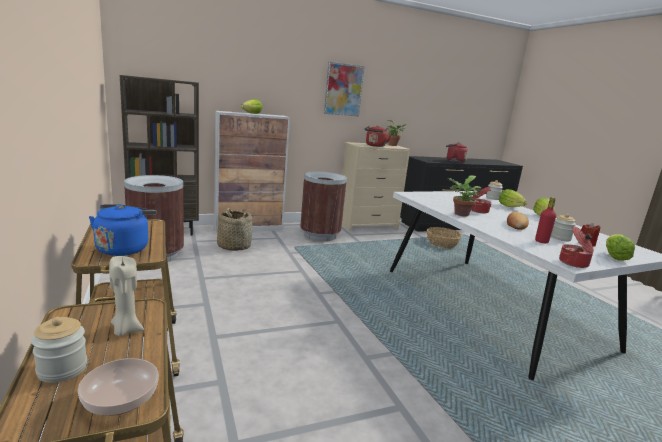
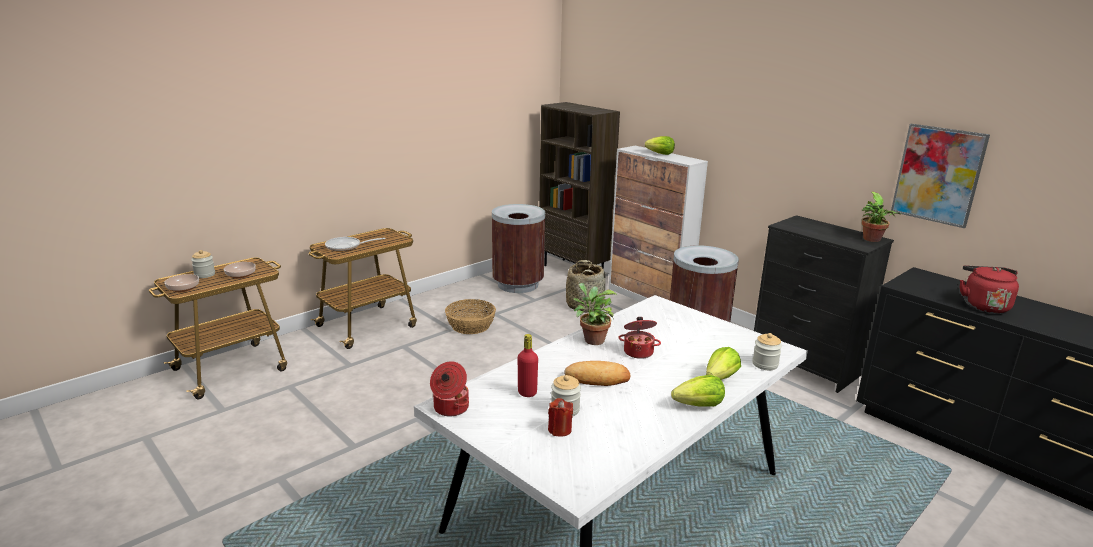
camera: 70 degrees right, 5 degrees up
(124, 248) = (346, 247): blue kettle -> frying pan
(126, 330) = (241, 275): beige candle -> bowl
(343, 90) = (800, 130): picture -> picture (938, 175)
(367, 225) = (804, 365): beige dresser -> black dresser
(375, 146) = (813, 232): red kettle -> none
(441, 244) = (838, 442): basket -> basket (471, 325)
(614, 257) = (514, 446): lettuce -> none

